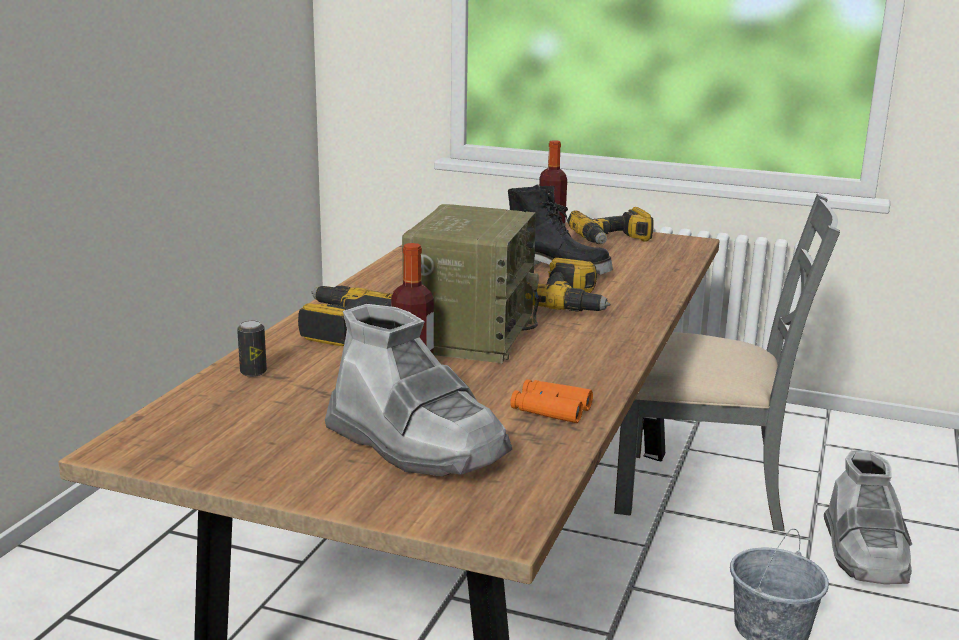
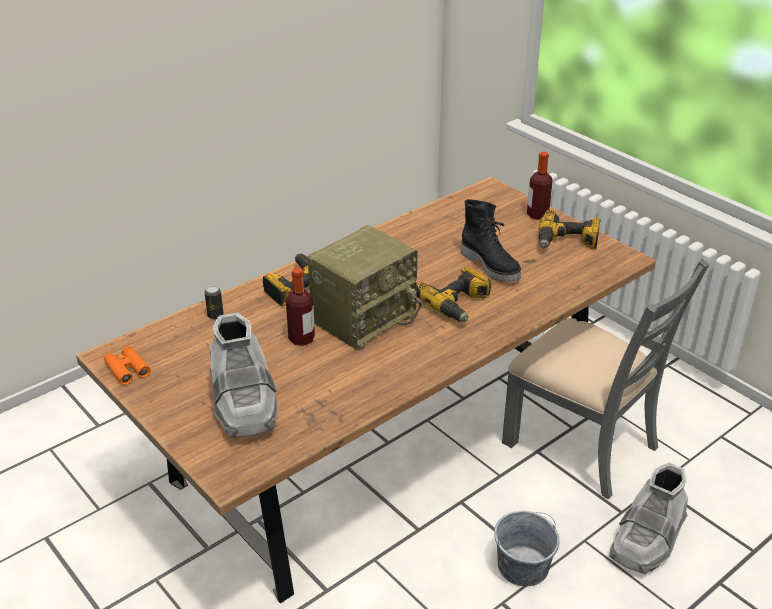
camera: 30 degrees right, 15 degrees up
(550, 409) = (343, 400): orange binoculars -> orange binoculars (127, 369)

